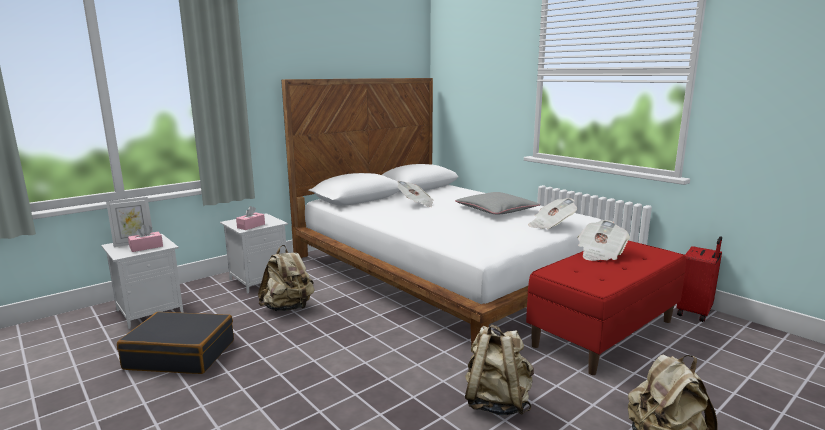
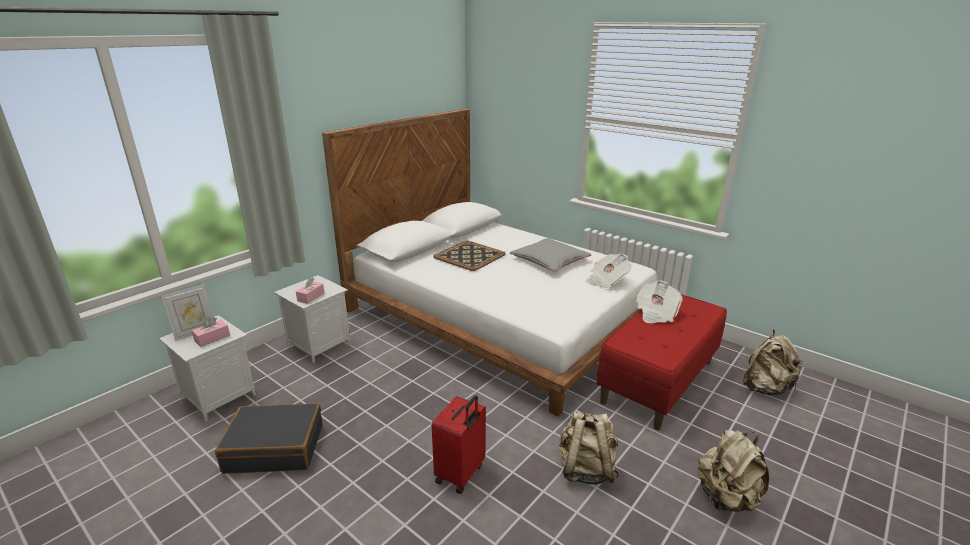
camera: 10 degrees left, 10 degrees up
(288, 308) = (362, 378): beige backpack -> beige backpack (765, 388)
(416, 204) = (470, 256): newspaper -> tray
(695, 312) = (728, 351): red suitcase -> red suitcase (461, 474)

